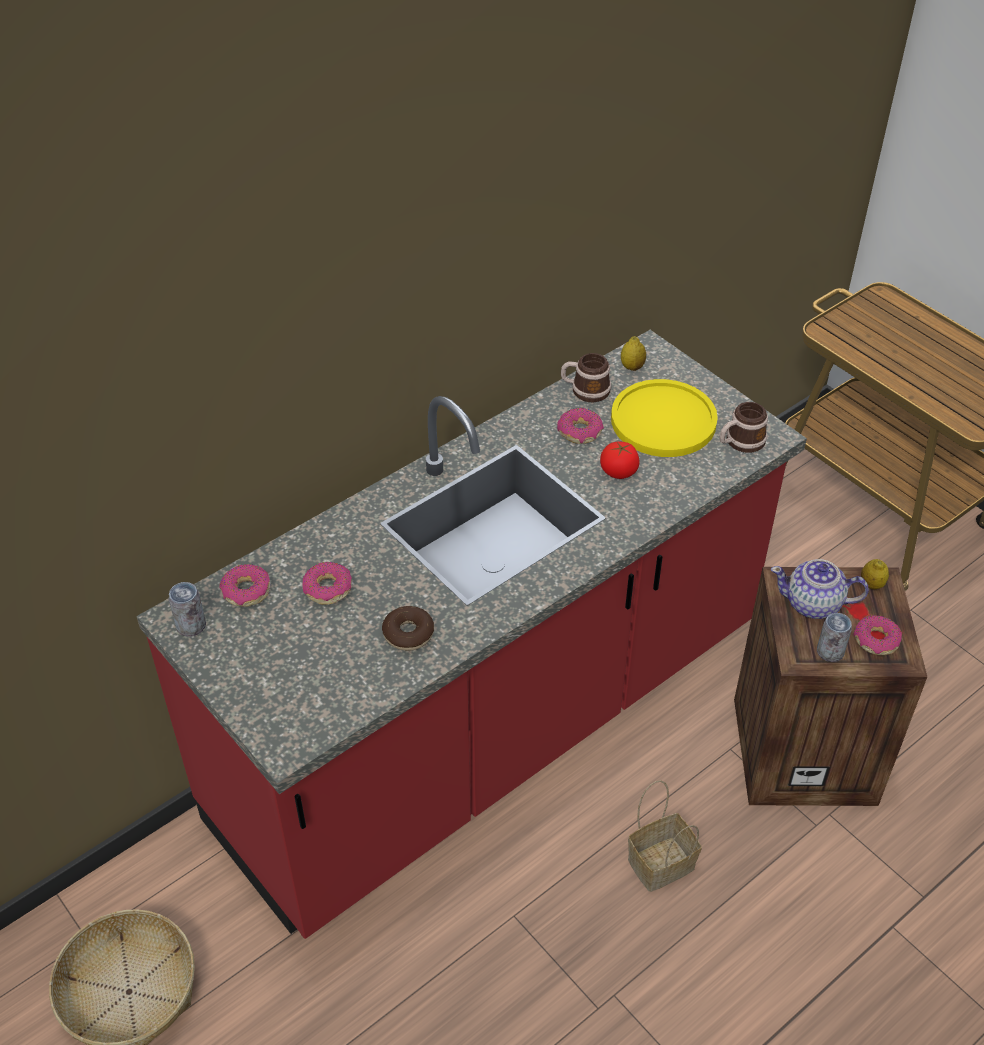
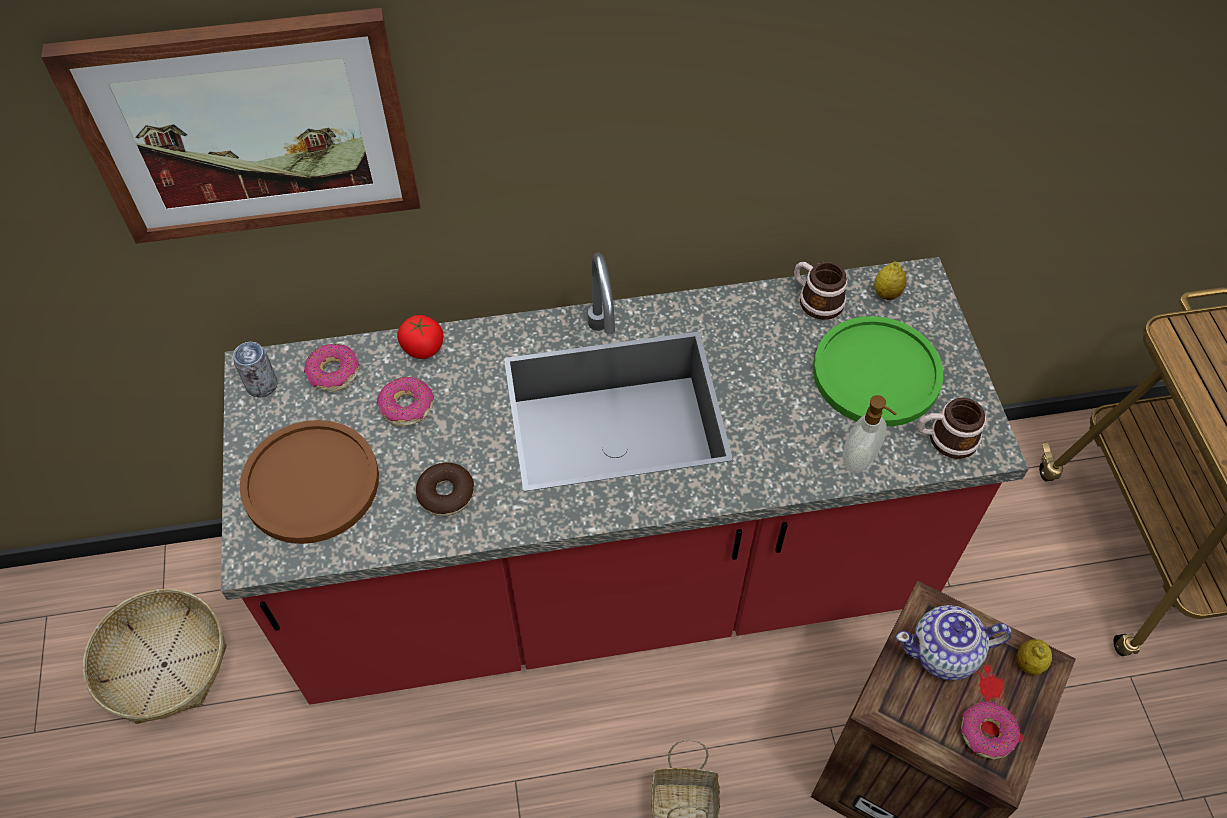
camera: 30 degrees right, 10 degrees up
(162, 373) = (249, 127): none -> picture
(291, 675) = (311, 483): none -> brown plate
(580, 432) = (775, 347): donut -> none
(618, 471) = (784, 412): tomato -> tomato (423, 348)
(663, 420) = (876, 373): yellow plate -> green plate
(693, 480) = (860, 460): none -> soap dispenser
(814, 604) = (944, 653): teapot -> teapot turned 45 degrees counterclockwise
(830, 652) = (924, 719): can -> none

